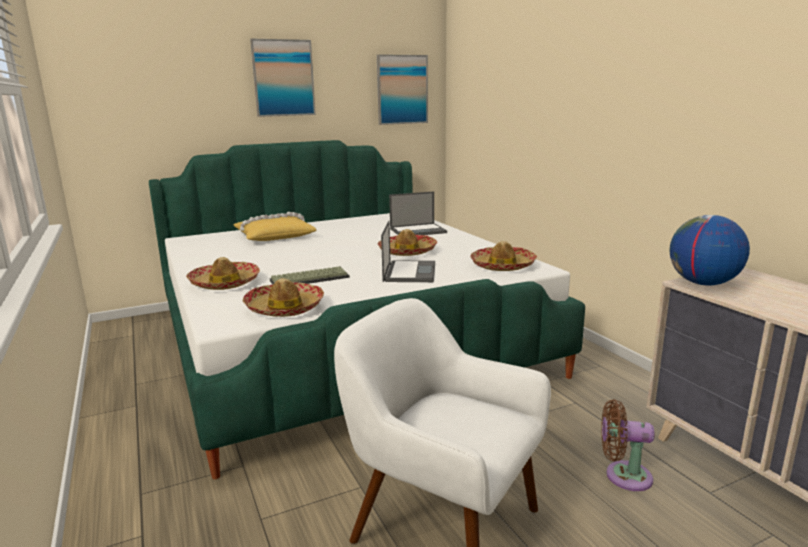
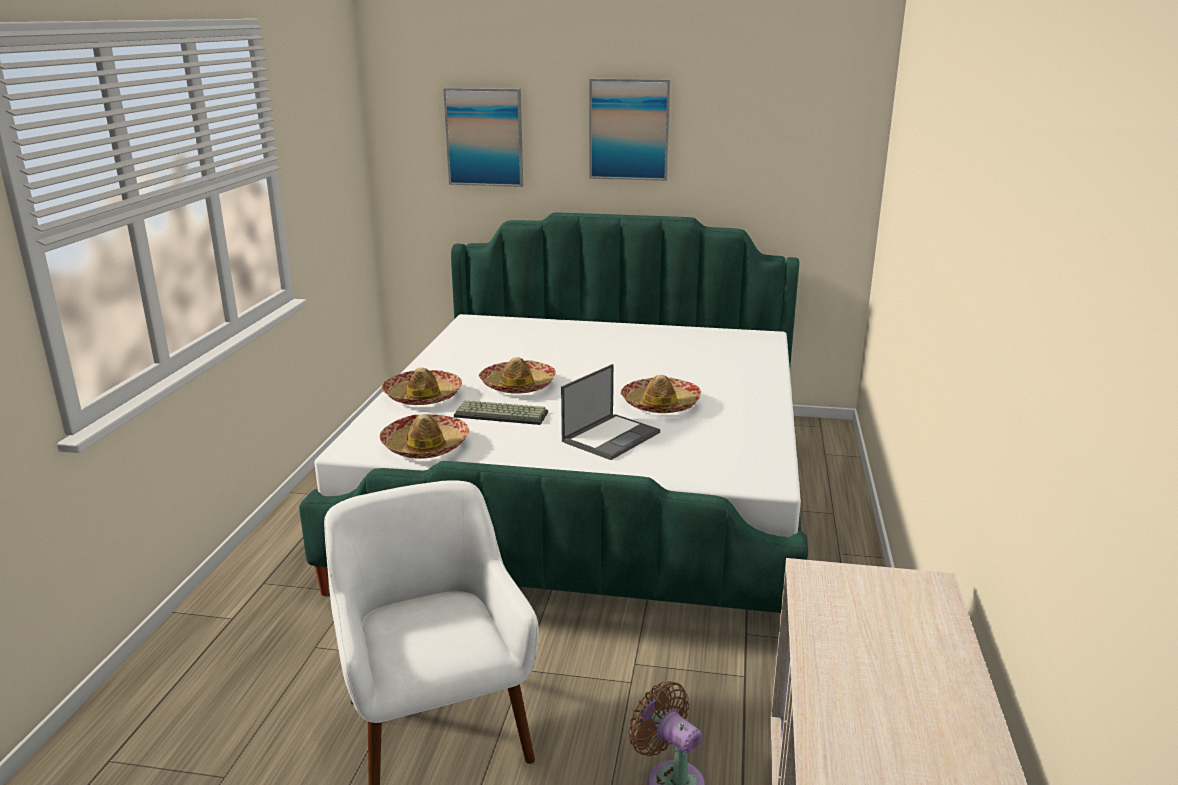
camera: 35 degrees right, 5 degrees up
(274, 236) = (560, 338): yellow pillow -> none
(402, 90) = (807, 151): picture -> picture (484, 137)
(418, 230) = (732, 372): laptop -> none
(502, 266) = (731, 462): hat -> hat (518, 385)
(702, 283) = (828, 580): globe -> none

